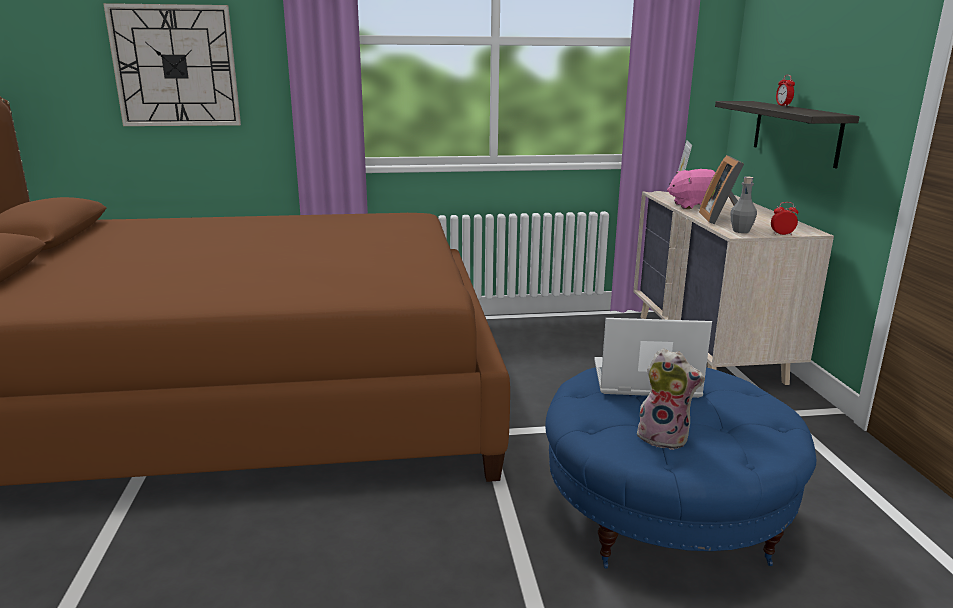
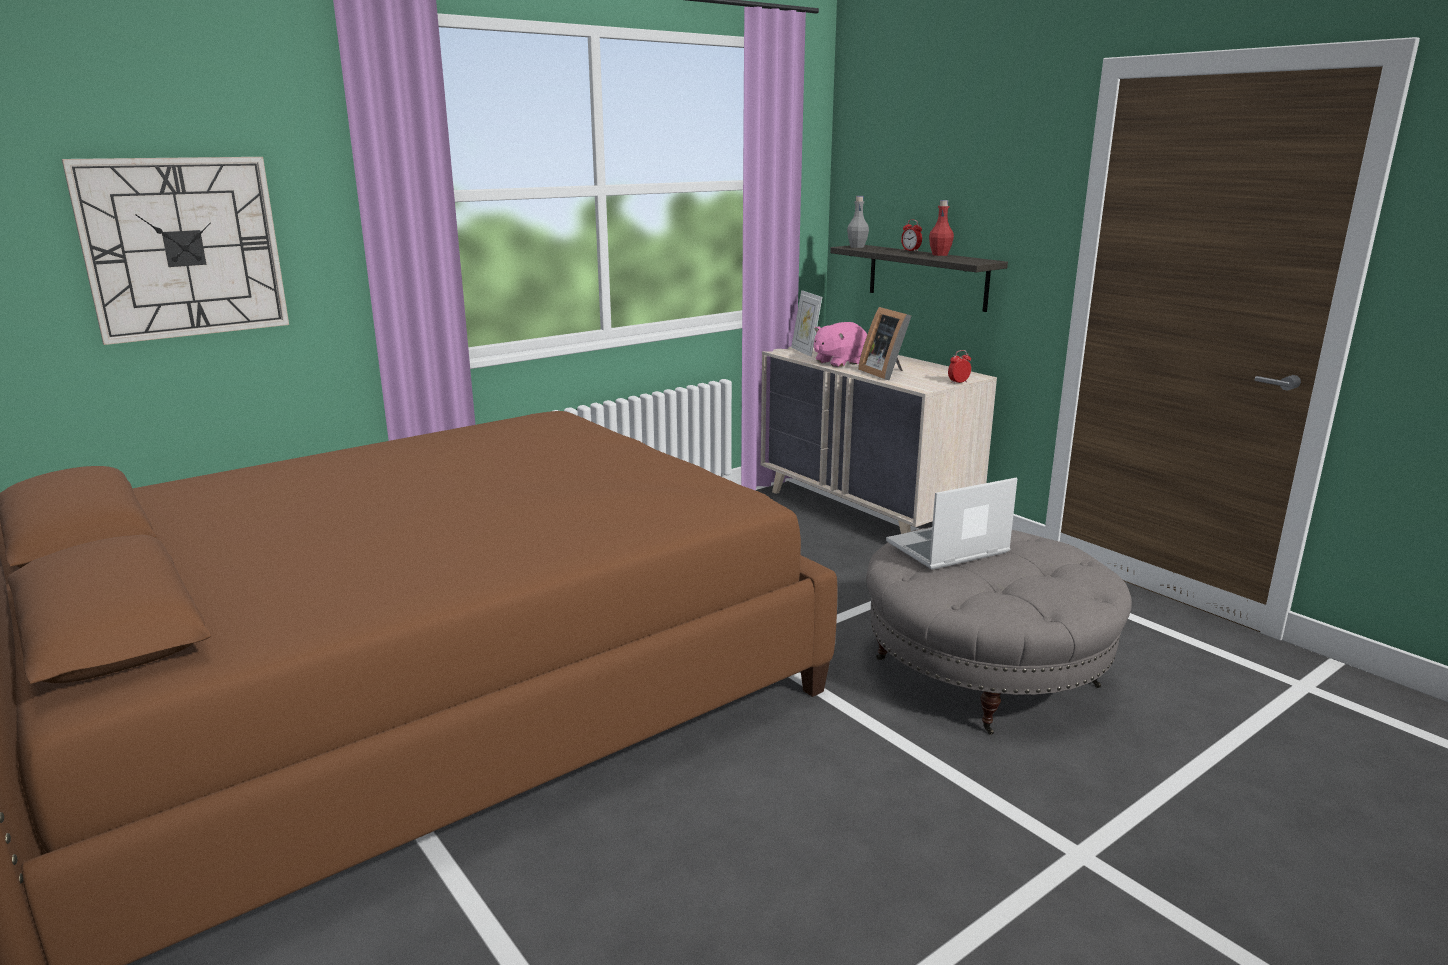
camera: 30 degrees left, 0 degrees up
(664, 437) = (1022, 594): plush toy -> none
(664, 512) = (984, 672): blue ottoman -> grey ottoman
(741, 231) = (922, 384): grey bottle -> grey bottle (857, 247)
(802, 109) = (940, 255): none -> red bottle

